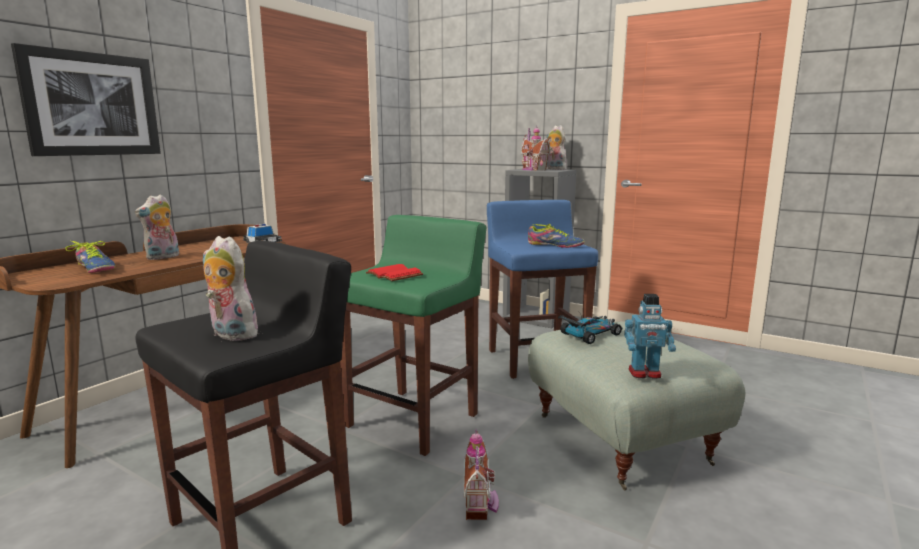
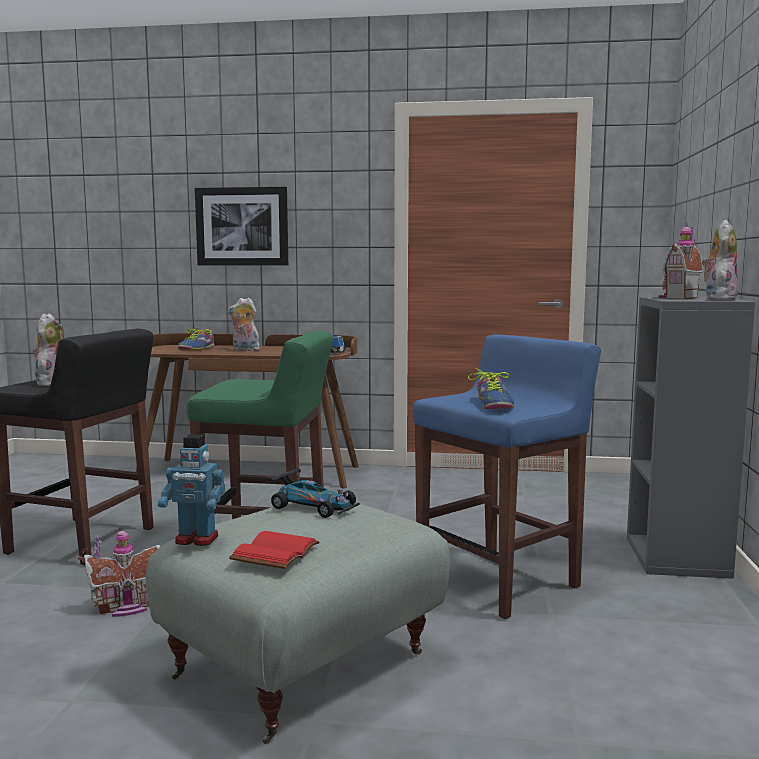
camera: 65 degrees right, 5 degrees down
(392, 275) = (244, 384): red book -> red book (274, 552)
(645, 373) = (196, 540): toy robot -> toy robot turned 60 degrees counterclockwise

